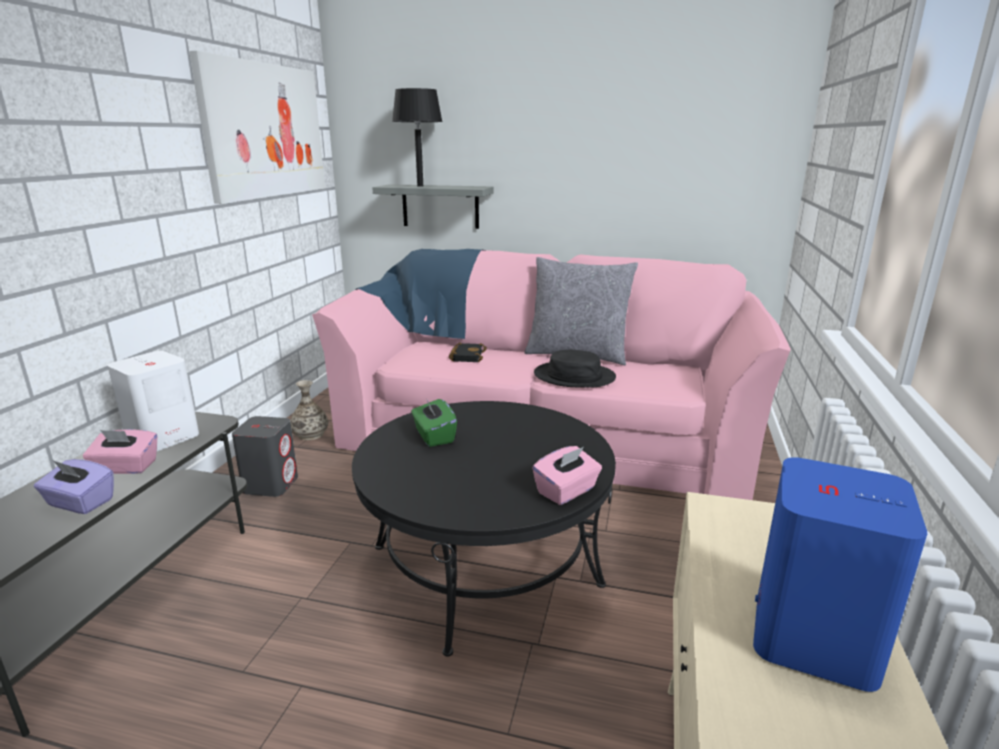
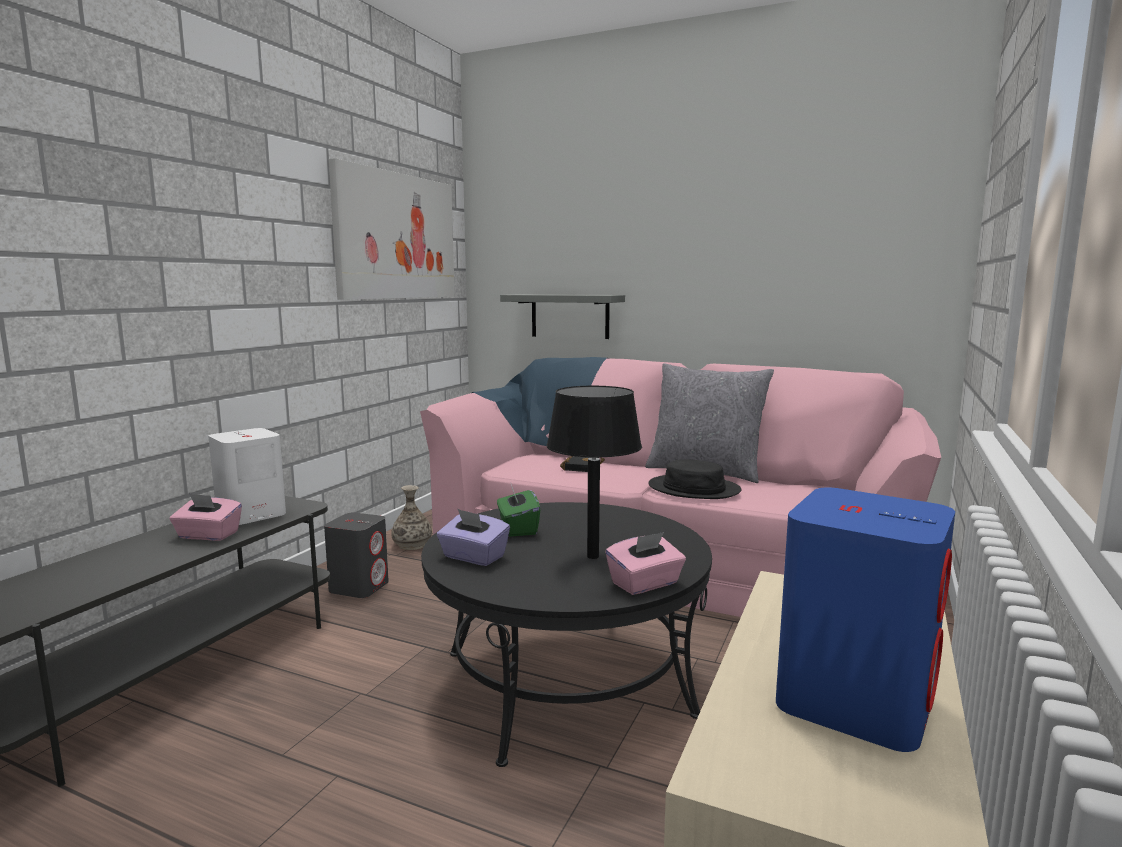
camera: 10 degrees right, 10 degrees down
(80, 503) = (156, 559): purple tissue box -> purple tissue box (473, 557)
(420, 186) = (548, 294): black table lamp -> black table lamp (592, 556)

